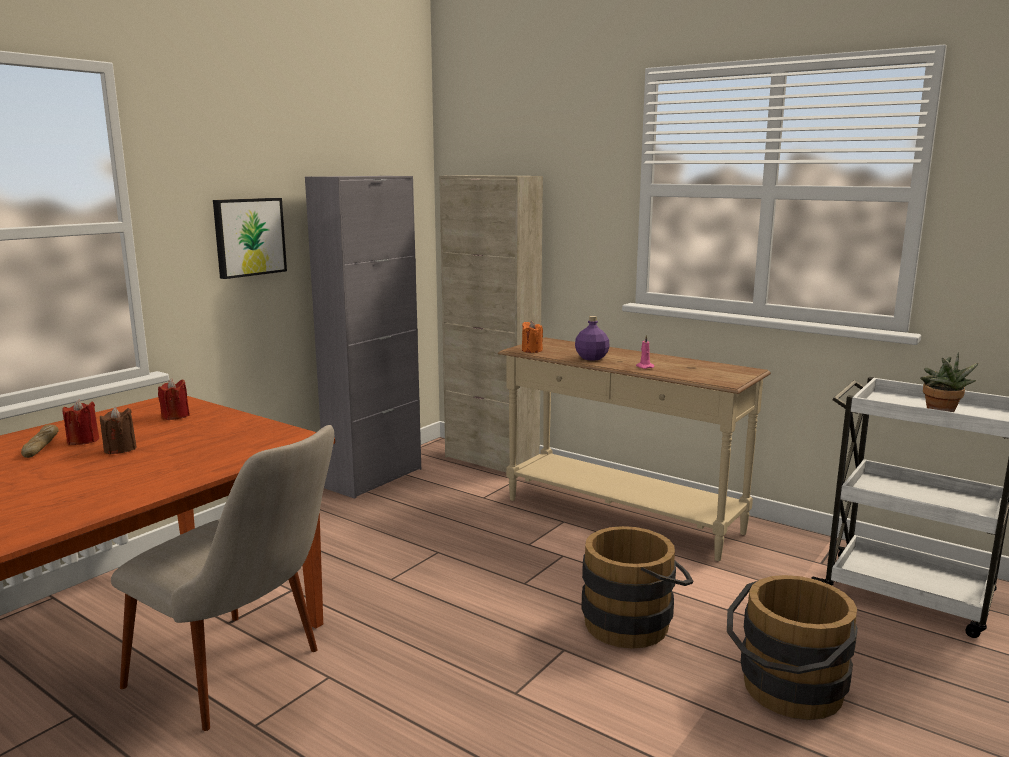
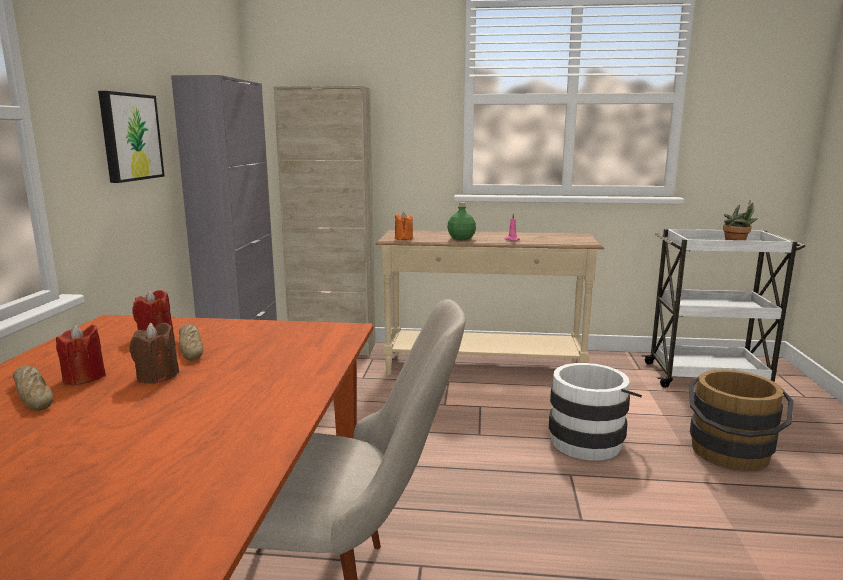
camera: 30 degrees left, 0 degrees up
(176, 432) = (191, 348): none -> bread
(592, 358) = (461, 238): purple bottle -> green bottle
(634, 622) = (589, 439): brown bucket -> white bucket

